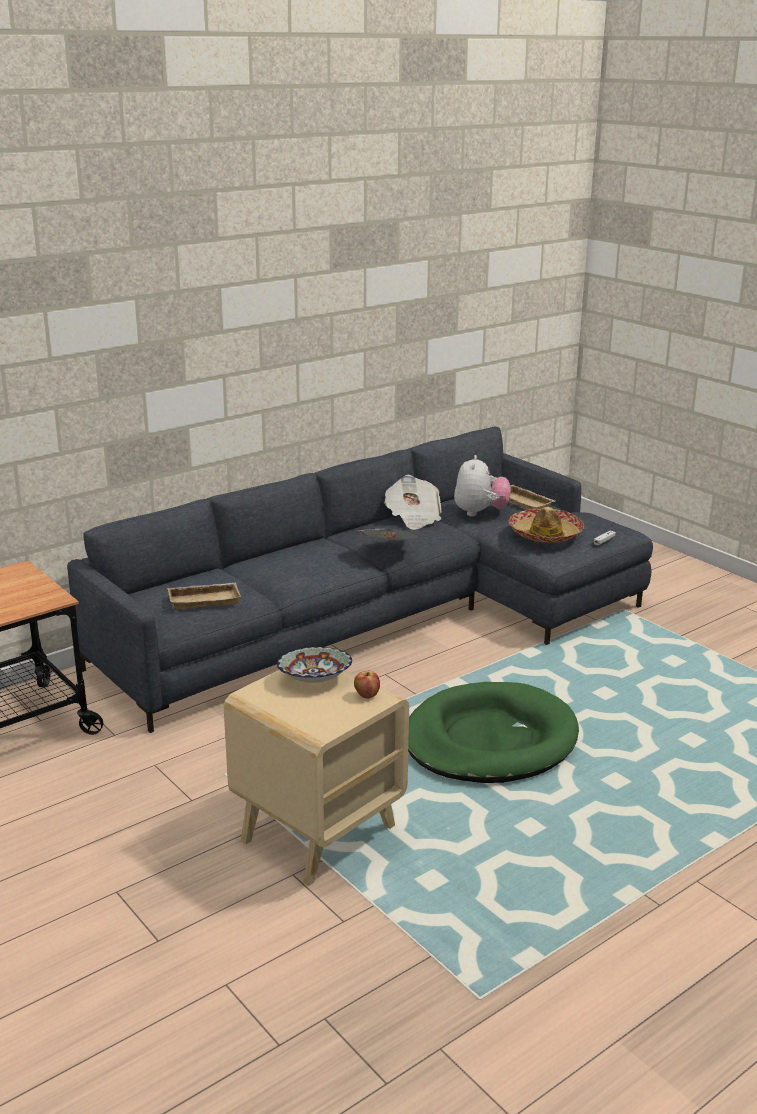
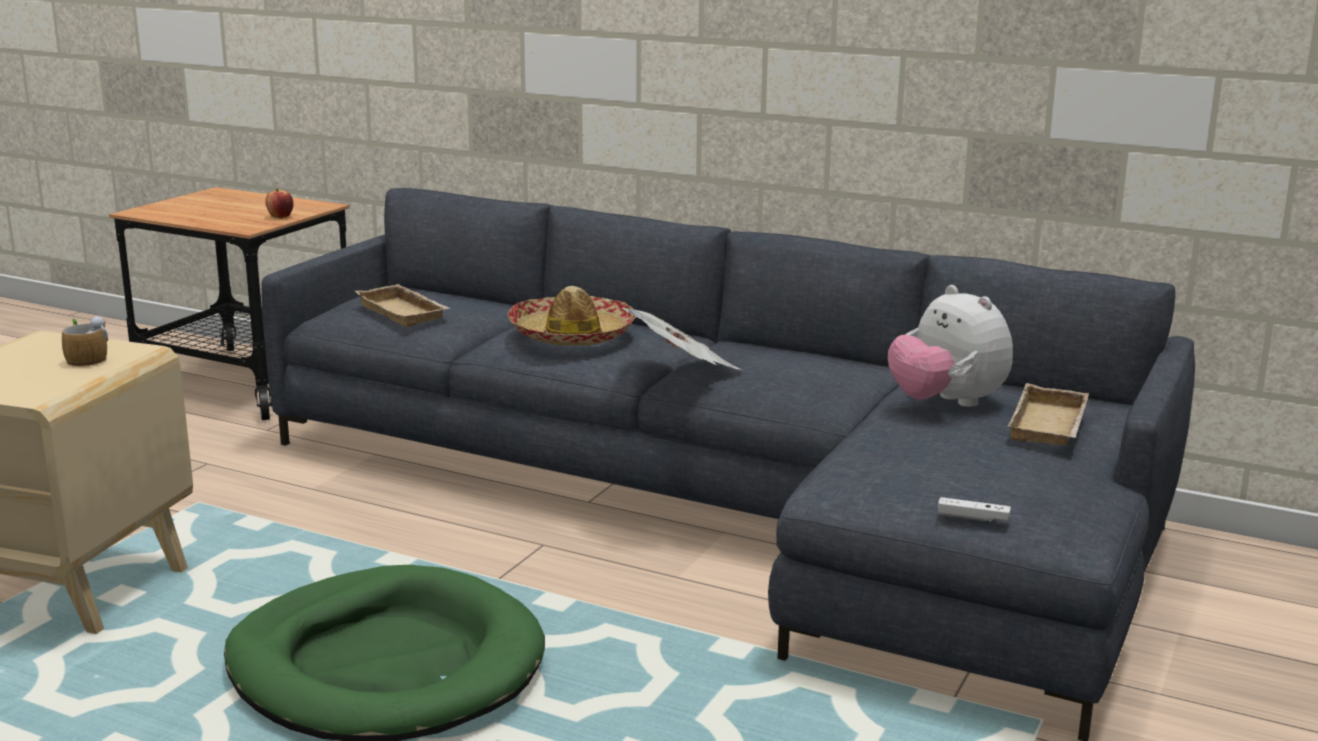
camera: 65 degrees right, 5 degrees down
(315, 680) = (85, 358): bowl -> mug
(367, 695) = (43, 389): apple -> apple (280, 217)
(413, 517) = (837, 362): newspaper -> none
(480, 513) = (946, 404): plush toy -> plush toy turned 75 degrees clockwise
(545, 534) = (915, 460): hat -> hat (572, 335)

